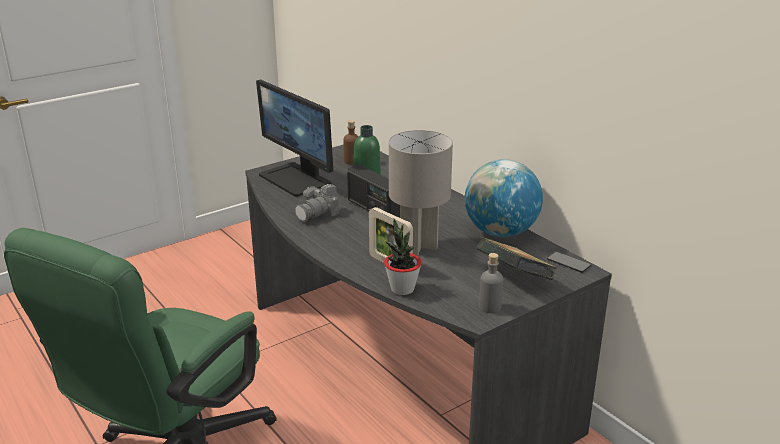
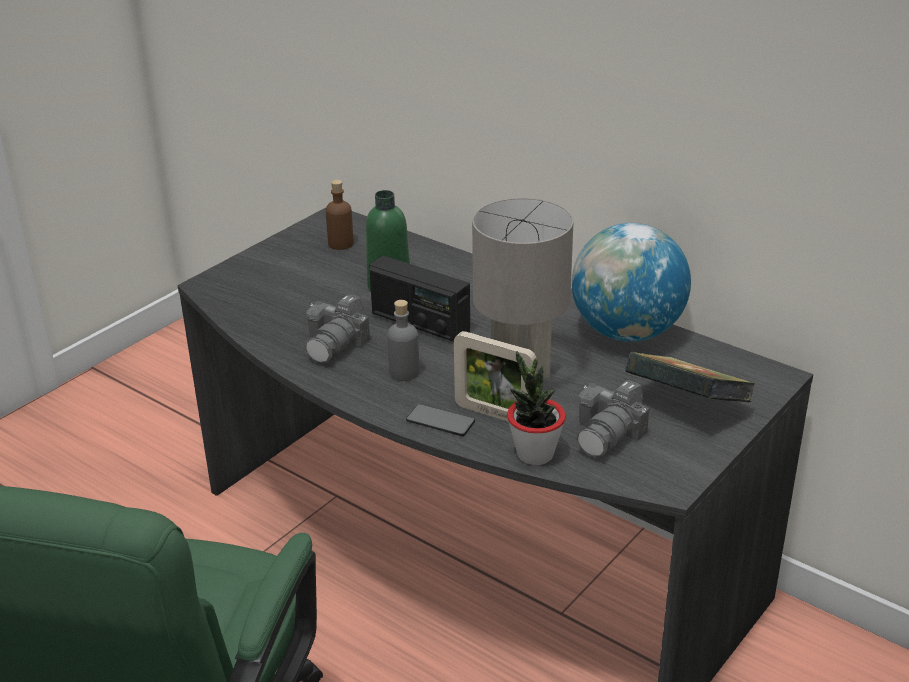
camera: 15 degrees left, 5 degrees up
(296, 179) = (270, 289): monitor -> none
(455, 285) = (609, 434): none -> camera
(490, 307) = (677, 461): grey bottle -> grey bottle (404, 372)
(568, 263) = (747, 367): phone -> phone (440, 421)

